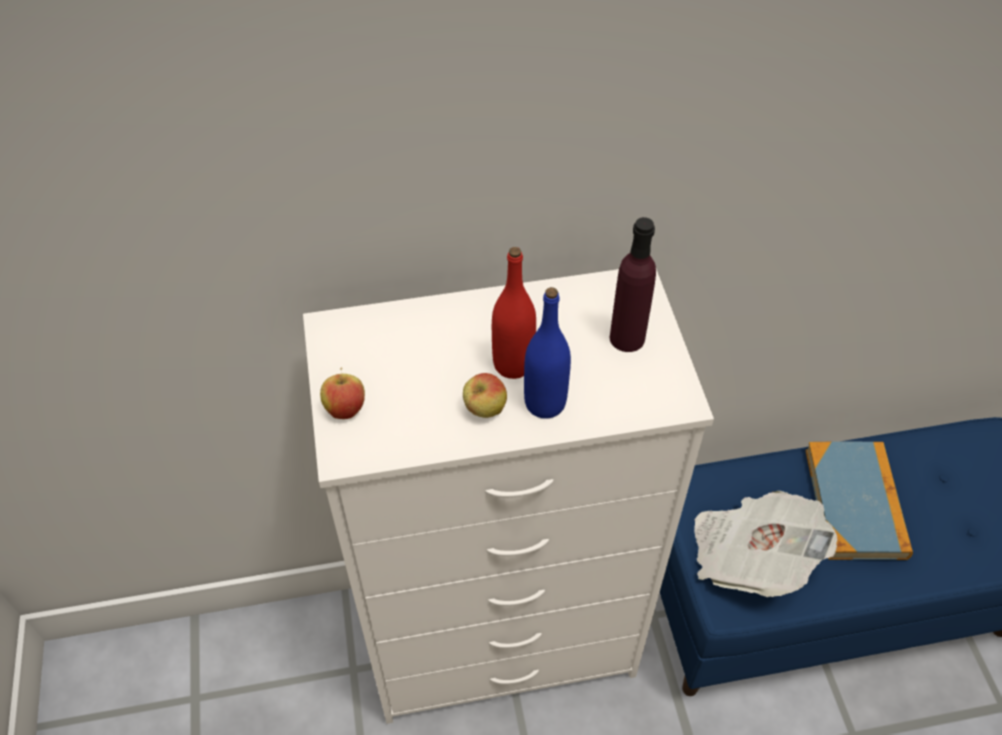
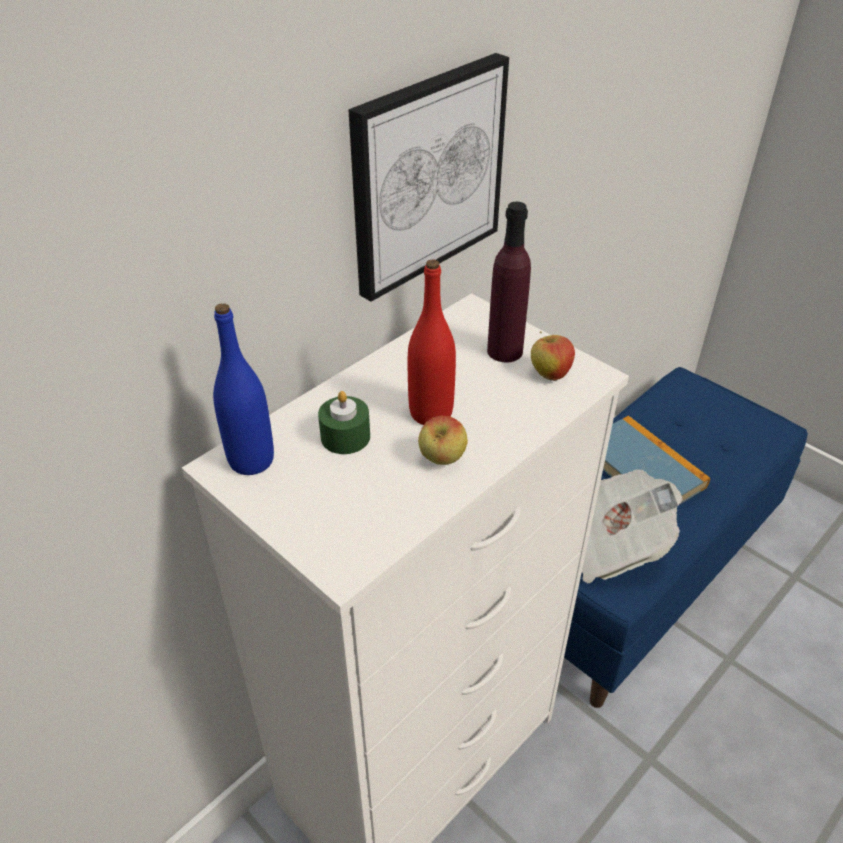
camera: 35 degrees left, 10 degrees down
(345, 409) = (307, 527): apple -> apple (549, 374)
(432, 350) = (345, 436): none -> green candle
(545, 403) = (488, 429): blue bottle -> blue bottle (251, 460)
(613, 150) = (426, 175): none -> picture

